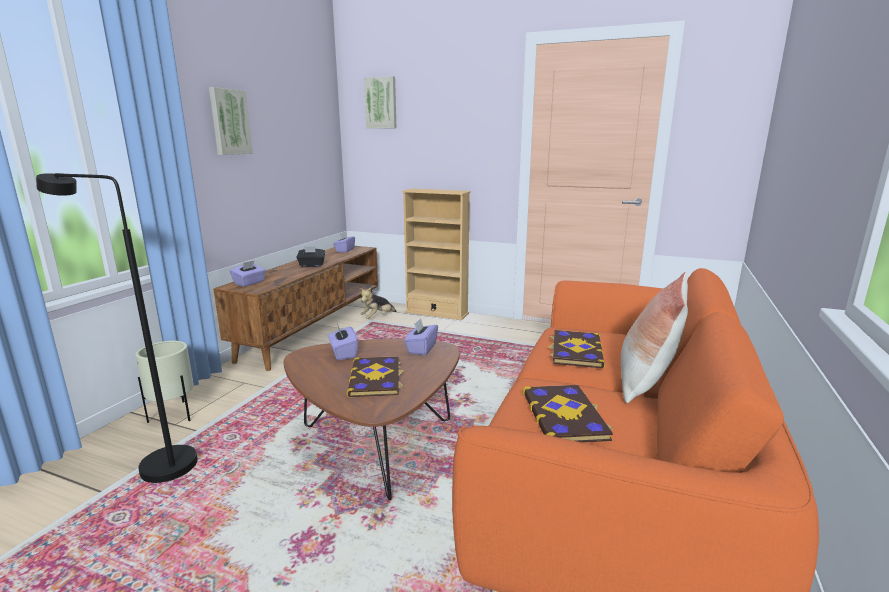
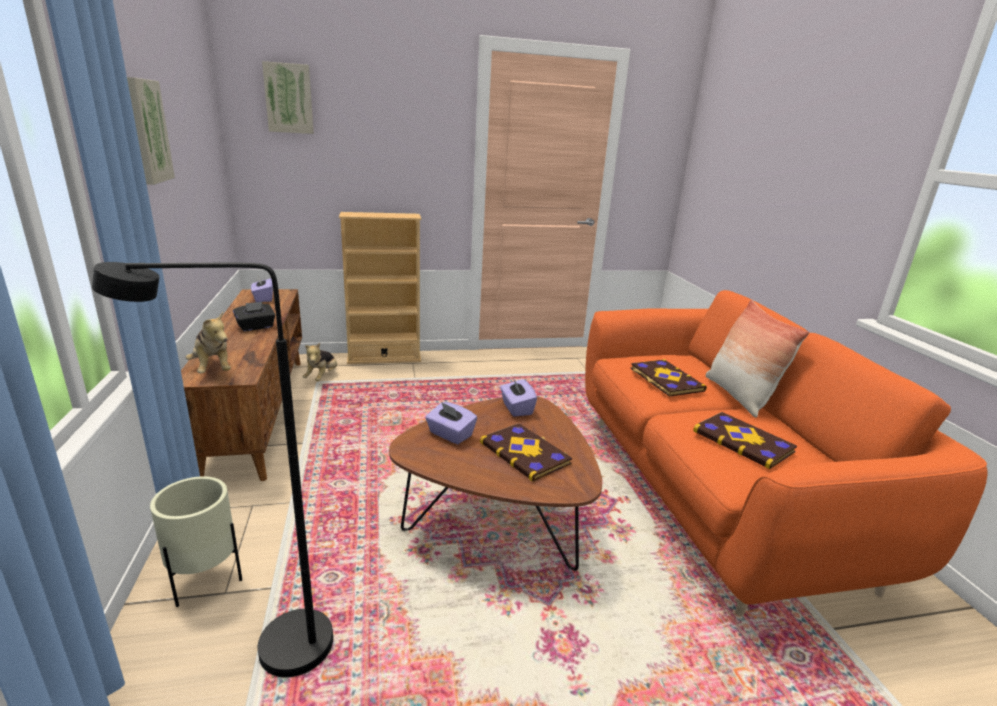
camera: 35 degrees left, 5 degrees up
(249, 283) = (213, 369): purple tissue box -> plush toy

